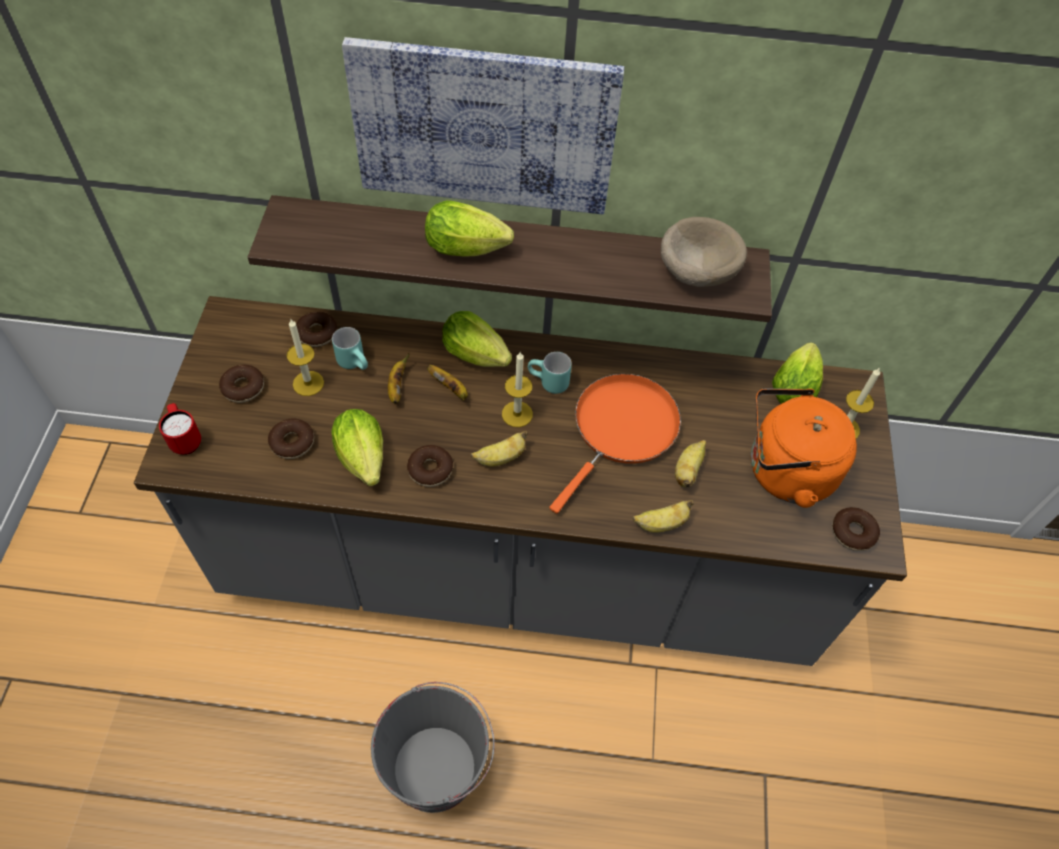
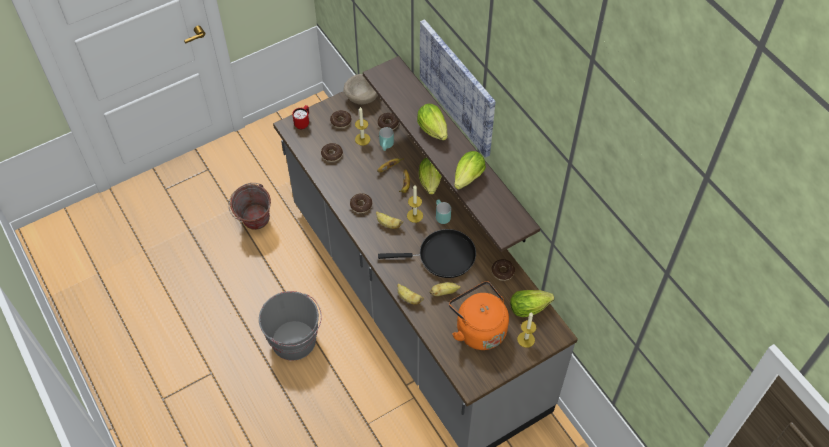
camera: 55 degrees right, 0 degrees up
(184, 680) = (254, 224): none -> bucket
(364, 462) = (344, 182): lettuce -> lettuce (467, 179)
(621, 429) = (442, 256): orange frying pan -> black frying pan
(695, 271) = (499, 209): beige bowl -> beige bowl (362, 96)
(852, 532) = (470, 371): donut -> donut (502, 272)

